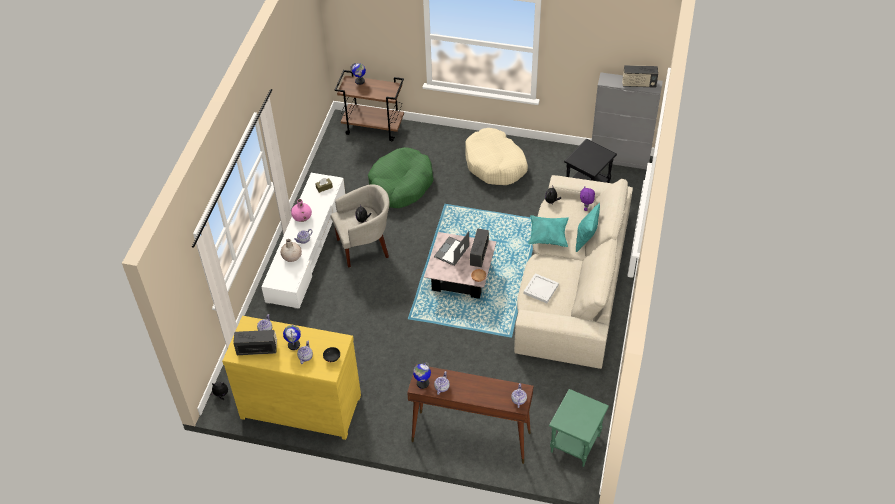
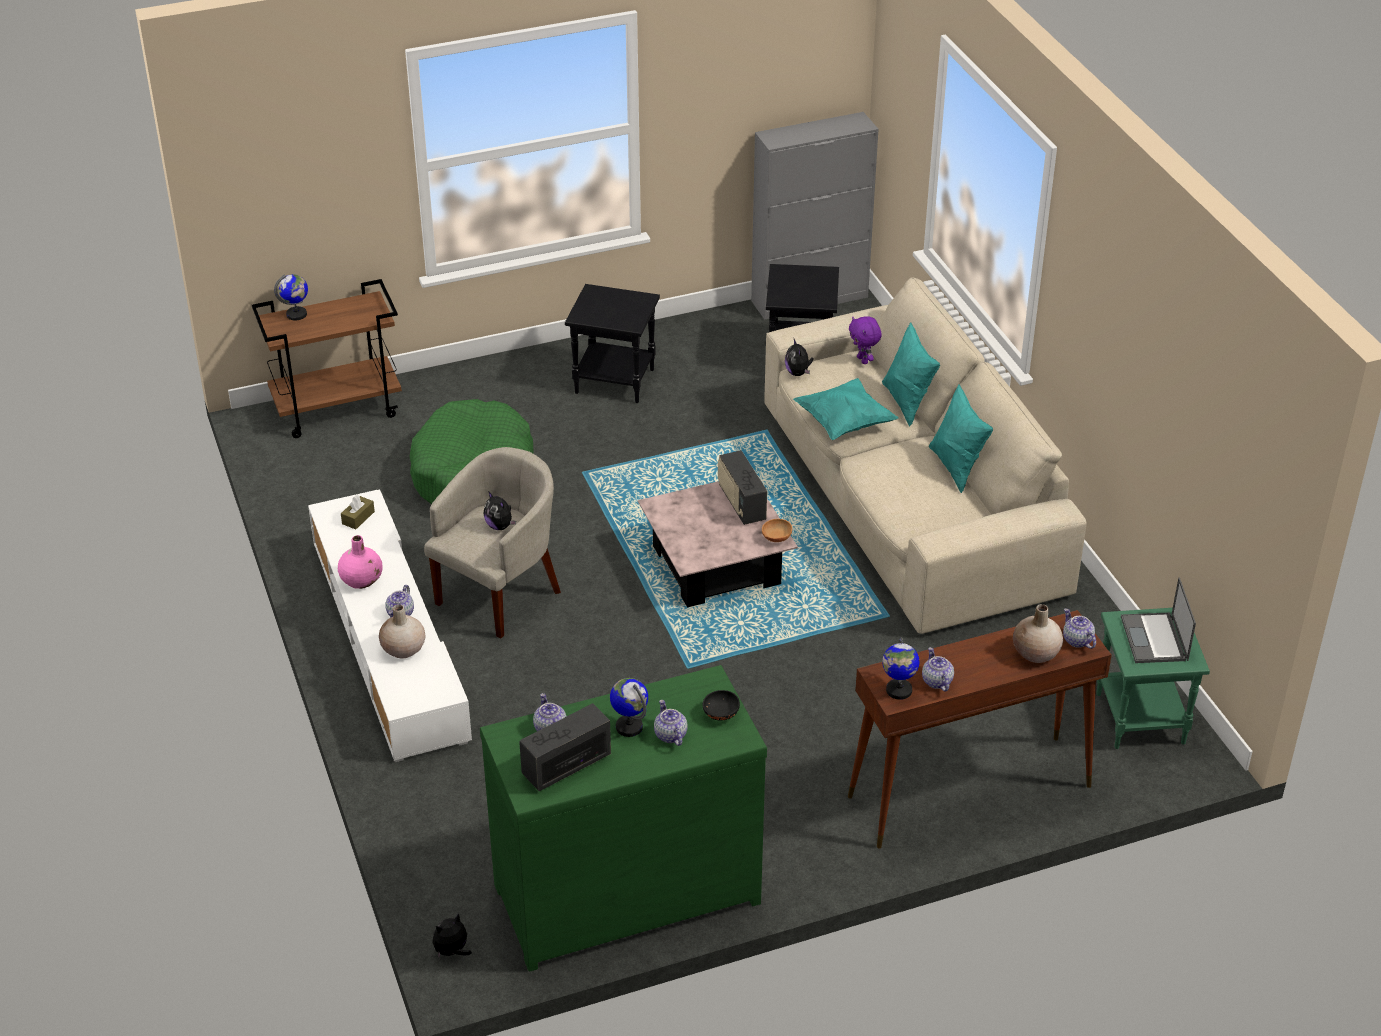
camera: 35 degrees left, 10 degrees down
(301, 404) = (624, 890): yellow dresser -> green dresser
(451, 251) = (691, 519): laptop -> laptop (1155, 639)
(495, 164) = (613, 382): beige dog bed -> black side table
(495, 396) = (1036, 653): none -> beige vase
(541, 289) = (910, 498): white tray -> none
(577, 283) = (956, 467): none -> turquoise pillow
(638, 84) = (832, 127): radio -> none

